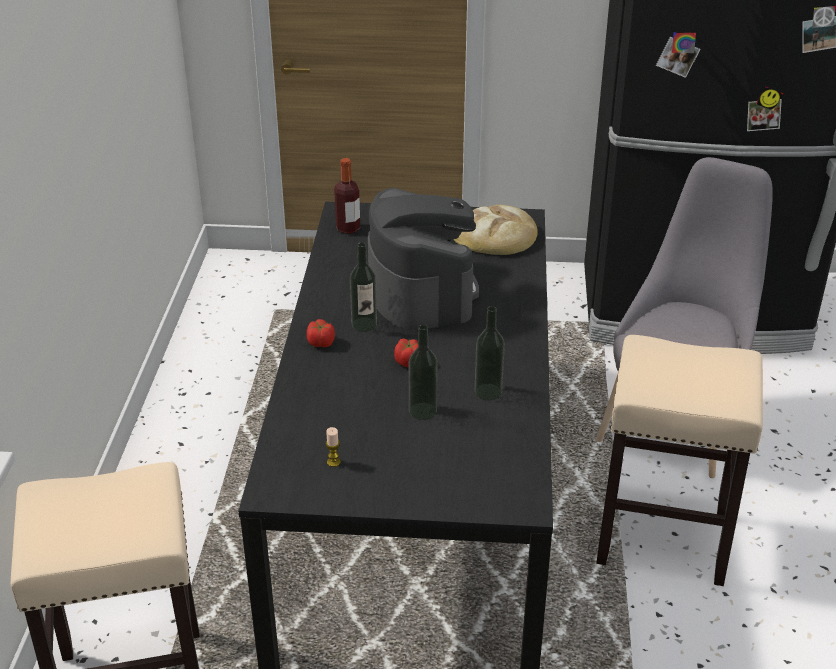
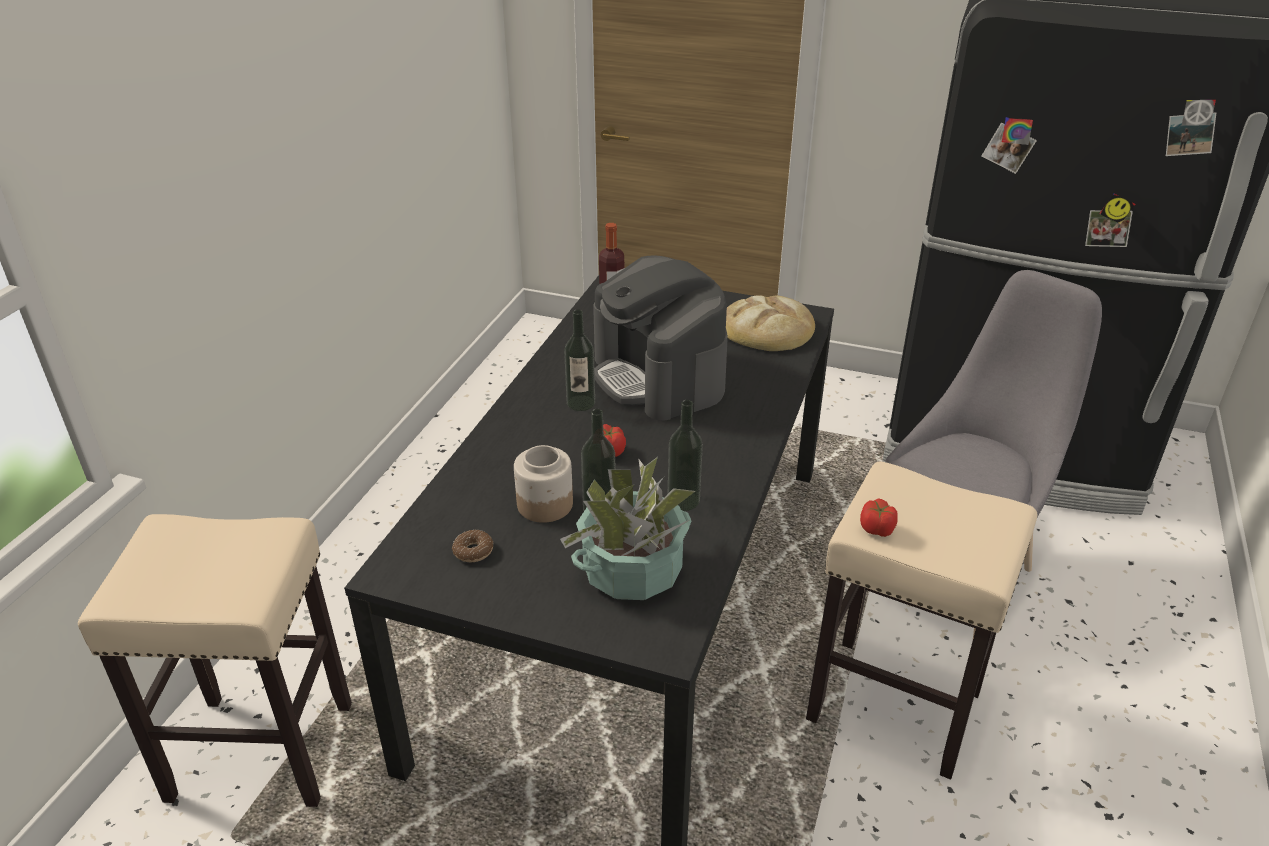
camera: 15 degrees right, 0 degrees up
(321, 343) = (525, 416): tomato -> tomato (877, 529)
(333, 462) = (473, 551): candle -> donut
(374, 414) = (544, 504): none -> jar
(421, 291) = (659, 377): coffee machine -> coffee machine turned 150 degrees clockwise
(472, 454) = (632, 571): none -> potted plant

